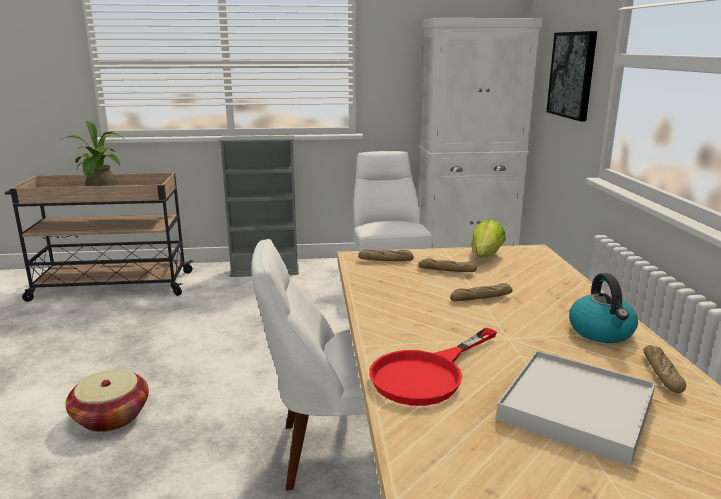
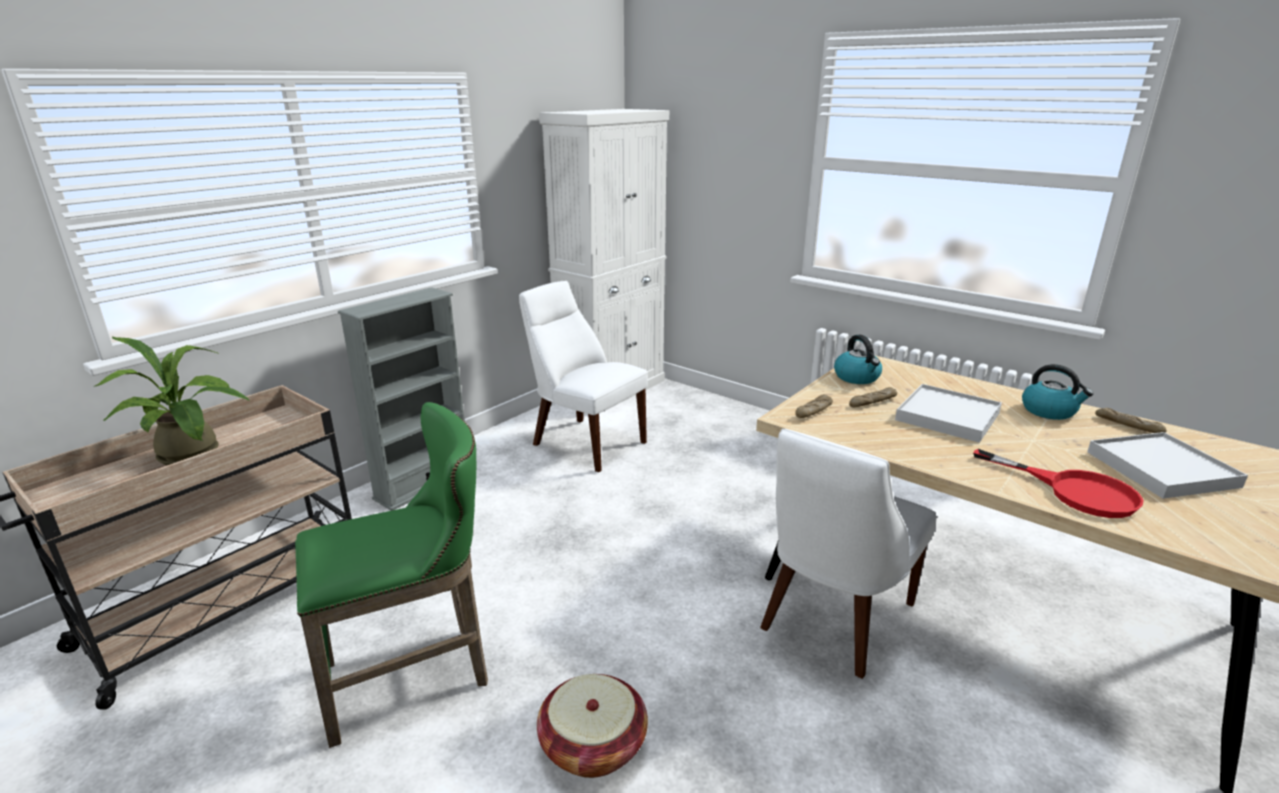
camera: 45 degrees left, 5 degrees up
(112, 346) = (416, 676): none -> green stool
(427, 374) = (1075, 491): red frying pan -> red frying pan turned 45 degrees counterclockwise
(481, 298) = (947, 416): bread -> white tray
(485, 256) = (857, 377): lettuce -> kettle
(572, 75) = (735, 174): picture -> none

